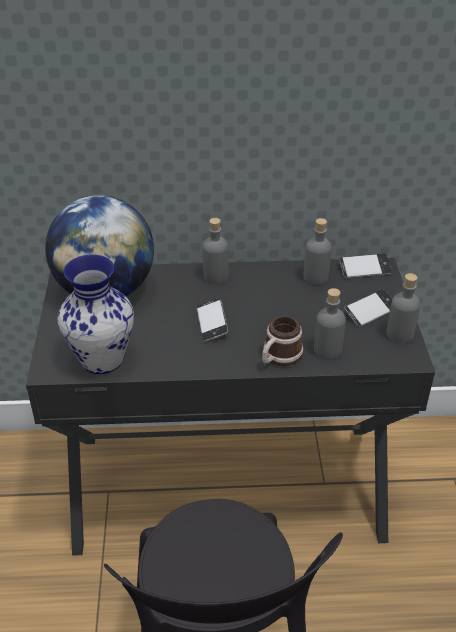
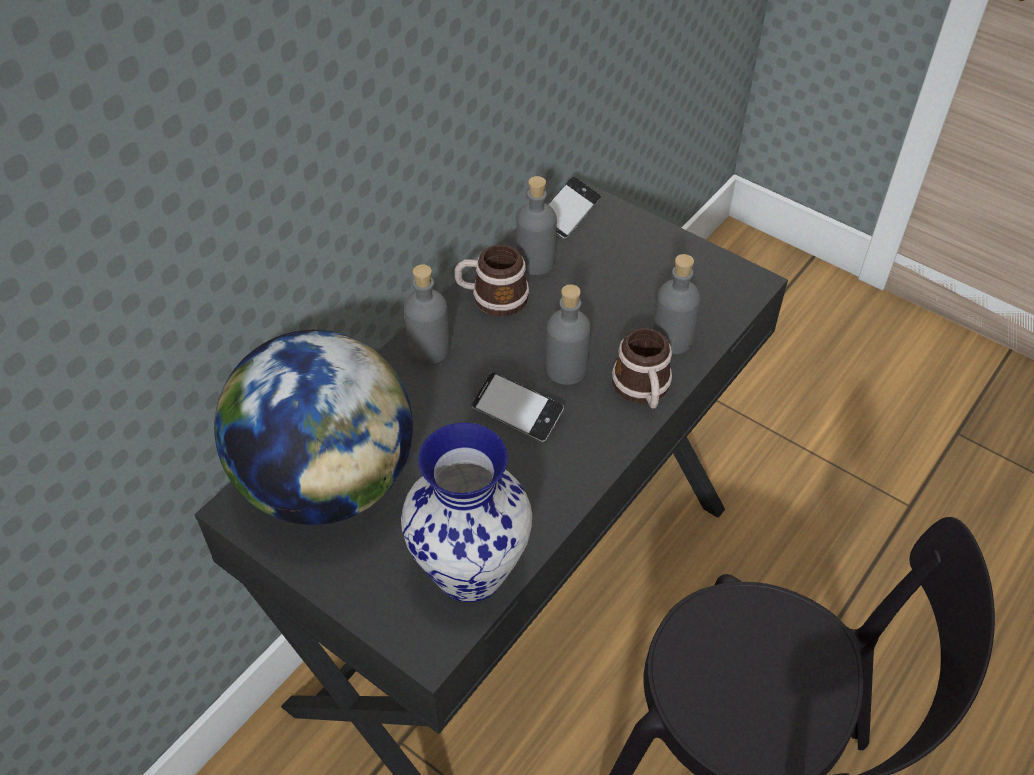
camera: 50 degrees left, 10 degrees up
(273, 277) = (492, 297): none -> mug
(370, 312) = (645, 260): phone -> none
(399, 334) = (705, 263): grey bottle -> grey bottle (566, 369)

